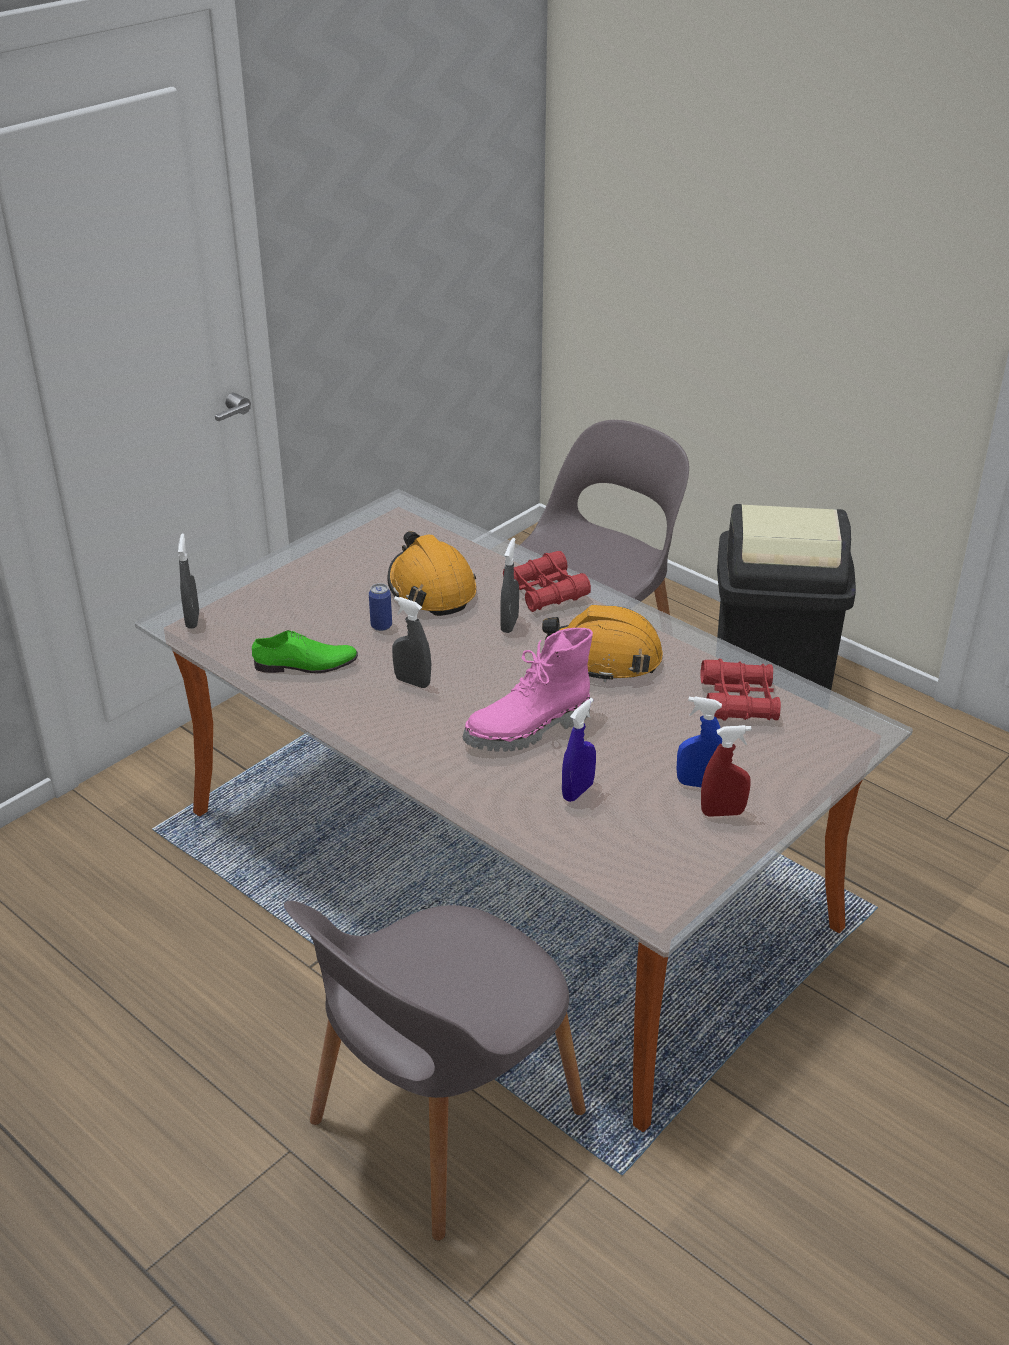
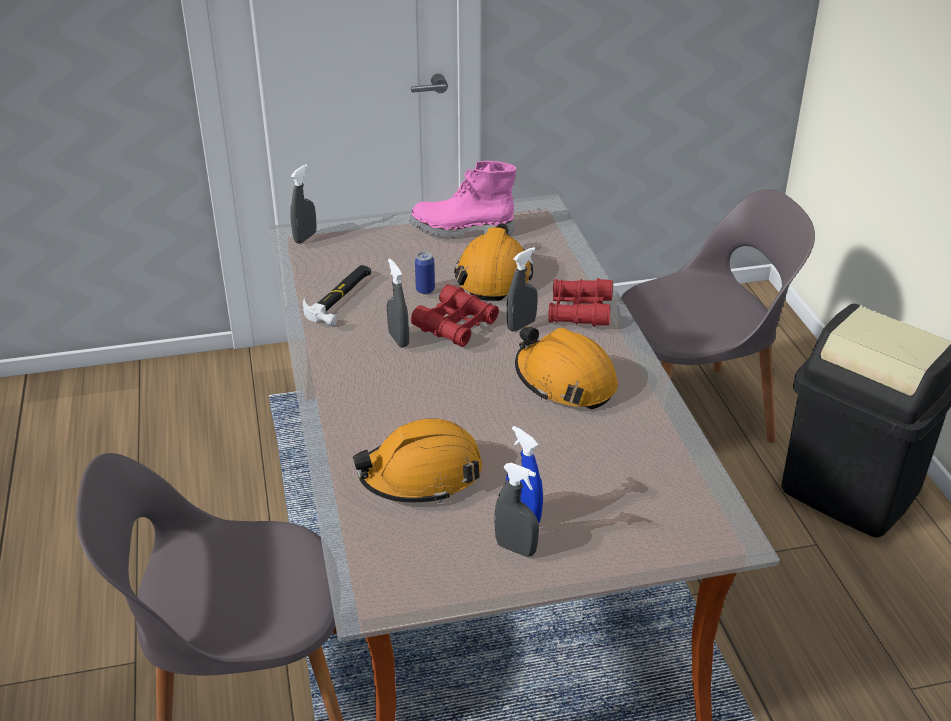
camera: 35 degrees right, 0 degrees up
(306, 664) = (341, 297): green shoe -> hammer
(528, 730) = (440, 412): pink boot -> pink boot (461, 231)
(578, 791) = (421, 475): blue spray bottle -> orange hard hat
(722, 812) = (515, 548): red spray bottle -> grey spray bottle
(739, 701) = (640, 463): red binoculars -> red binoculars (455, 325)

